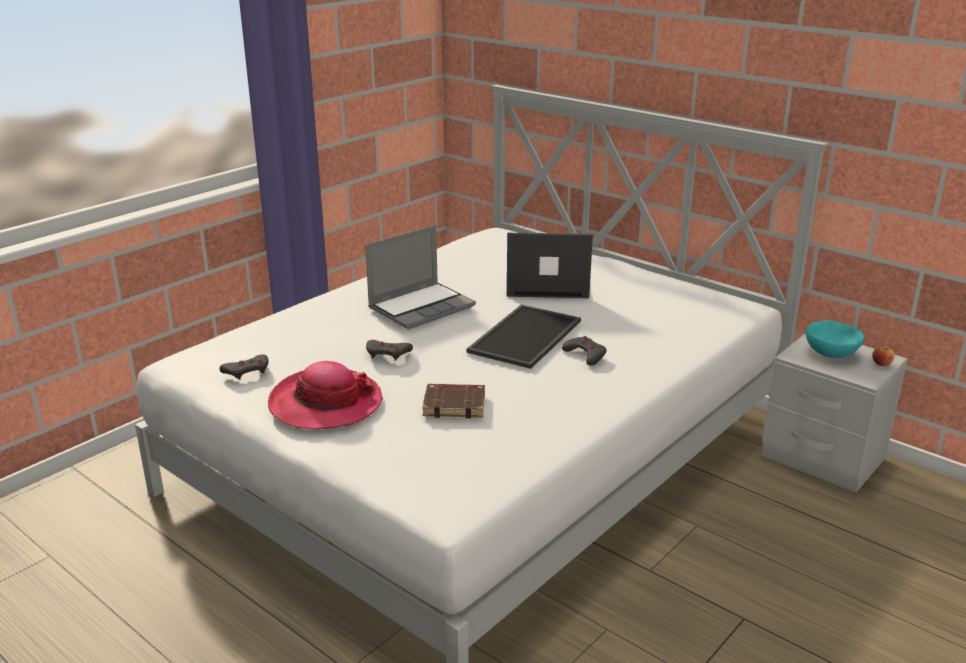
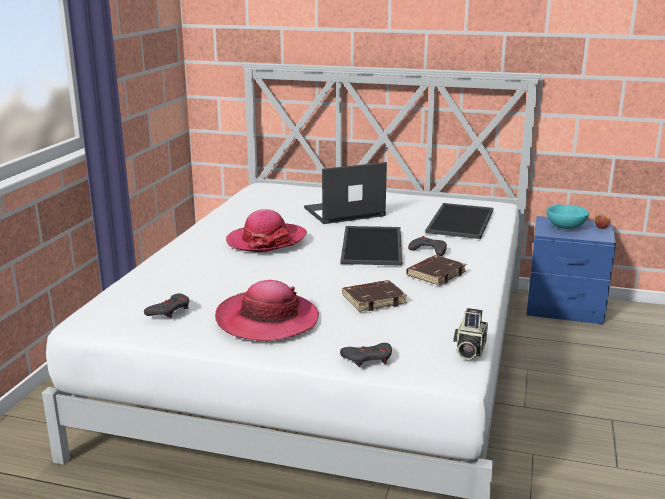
camera: 25 degrees left, 5 degrees down
(388, 353) = (279, 275): grey game controller -> grey game controller (368, 358)
(422, 307) = (266, 240): laptop -> hat
(488, 491) = (469, 350): none -> camera
(557, 388) = (435, 274): none -> brown book
(667, 321) = (459, 221): none -> tray
(822, 457) = (564, 308): grey nightstand -> blue nightstand

